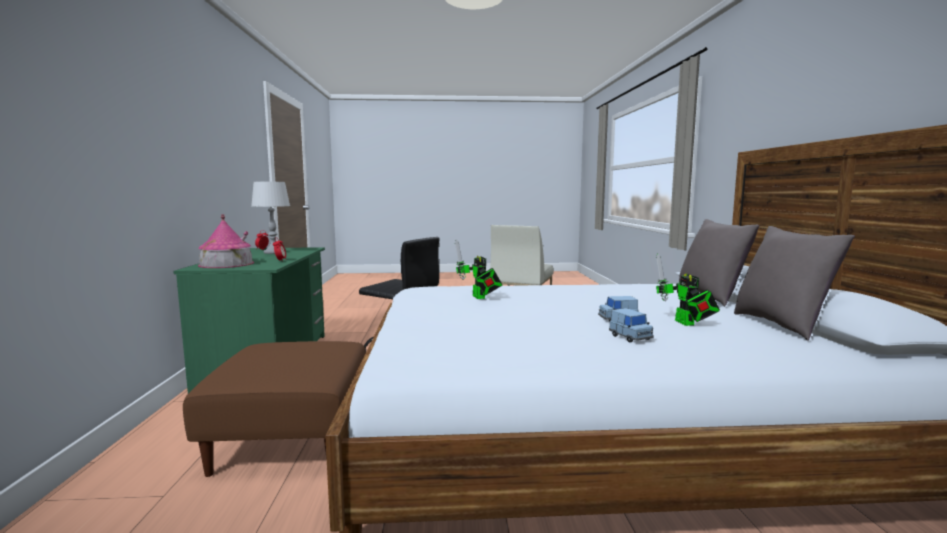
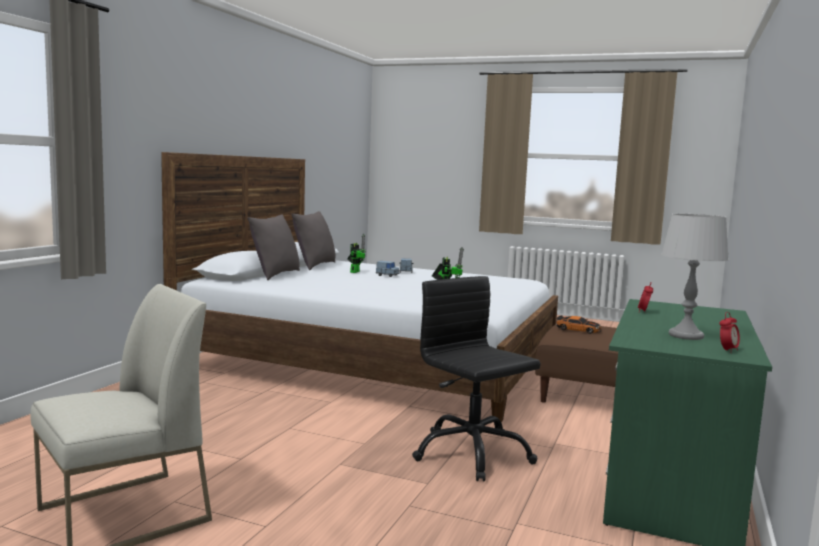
camera: 155 degrees left, 0 degrees up
(226, 264) = (705, 313): toy house -> none
(309, 362) = (578, 329): none -> toy car

